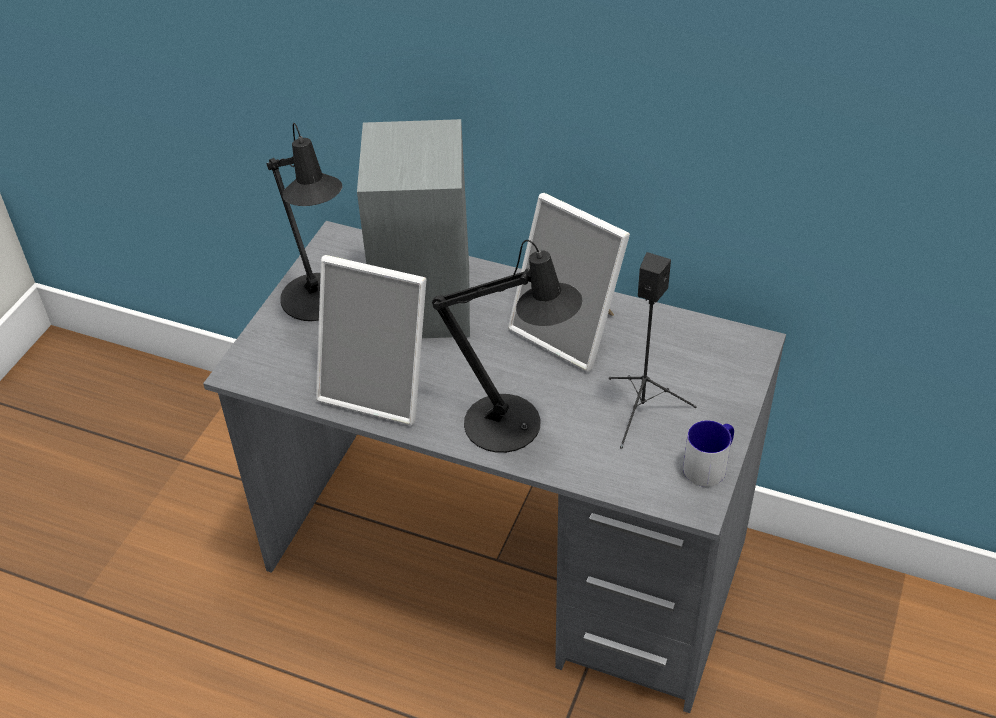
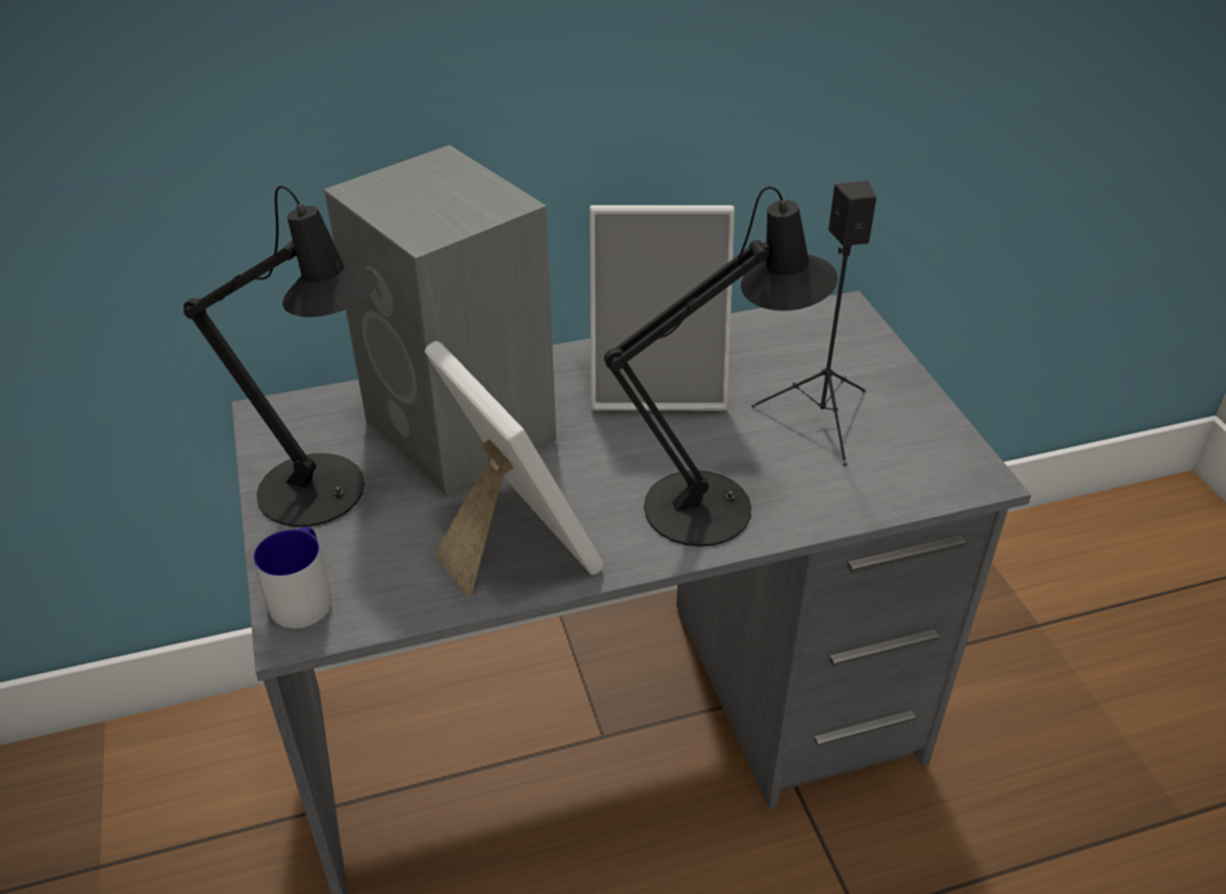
camera: 40 degrees left, 5 degrees down
(380, 387) = (512, 546): picture frame -> picture frame turned 105 degrees counterclockwise
(710, 465) = (943, 435): mug -> mug (304, 595)

